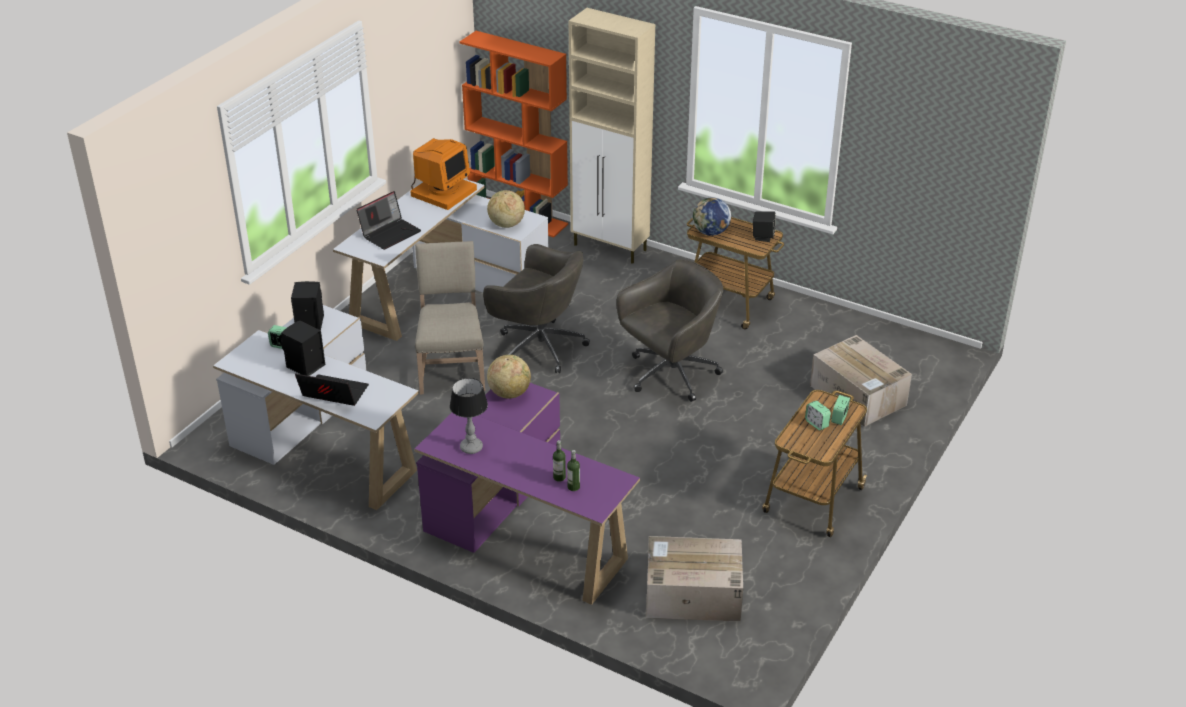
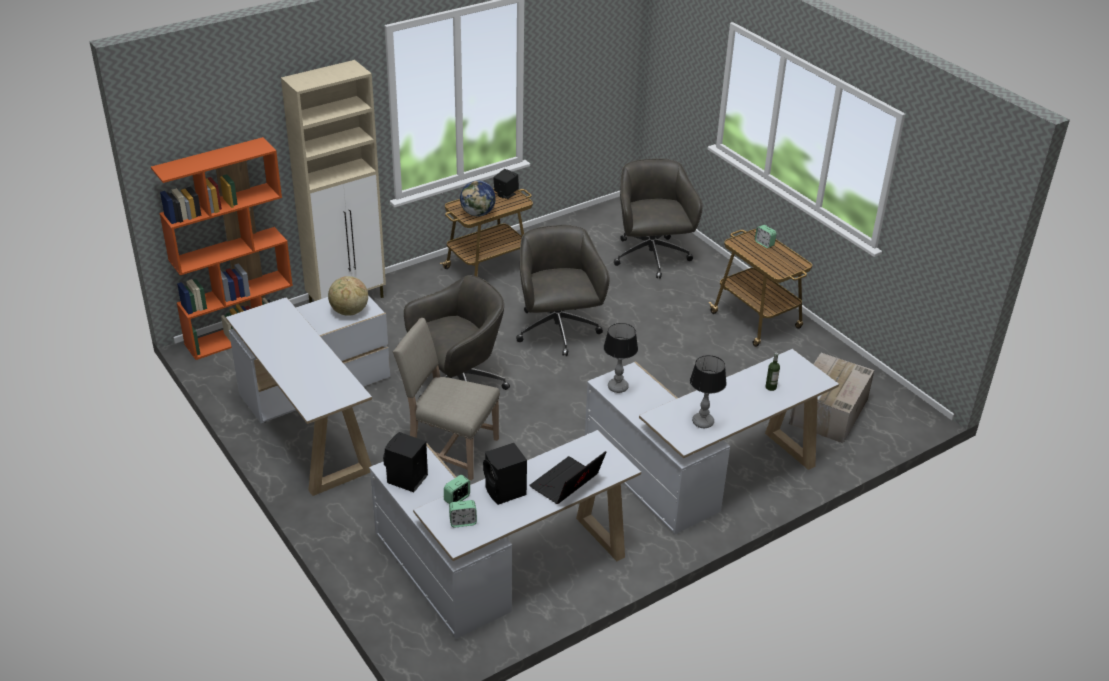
camera: 65 degrees left, 0 degrees up
(390, 233) = (315, 376): laptop -> none
(442, 192) = (272, 324): monitor -> none
(509, 393) = (617, 387): globe -> table lamp
(523, 526) = (700, 473): purple desk -> white desk
(573, 487) = (787, 384): bottle -> none
(816, 424) = (765, 254): alarm clock -> alarm clock (463, 522)
(859, 396) = (651, 258): cardboard box -> grey office chair

